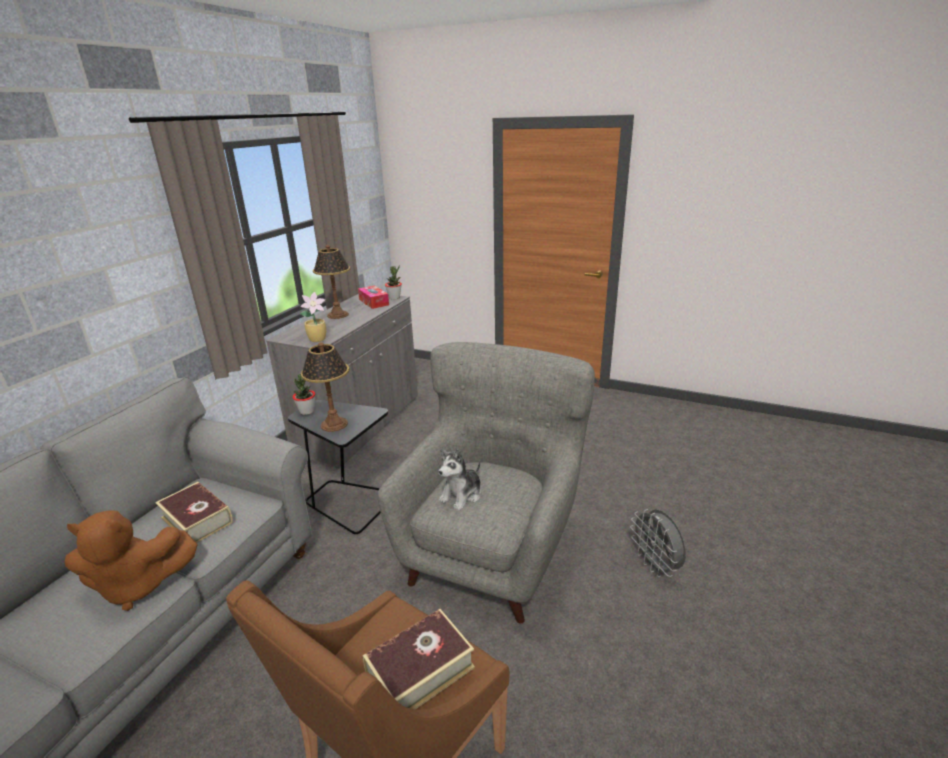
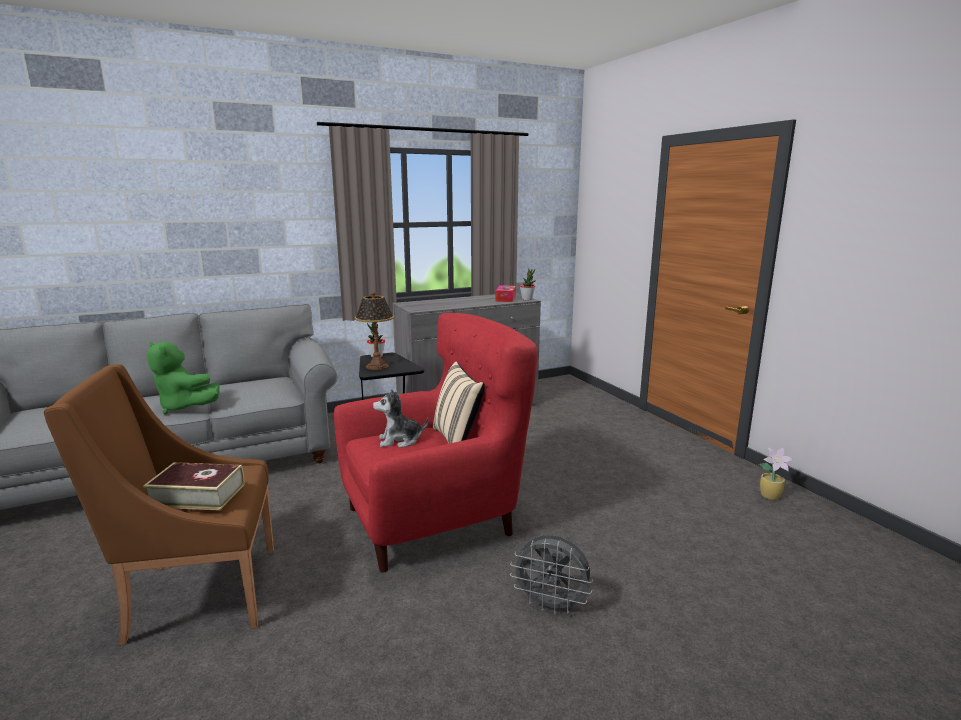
camera: 40 degrees right, 10 degrees down
(138, 585) = (184, 407): brown plush toy -> green plush toy
(197, 520) = (249, 391): book -> none
(318, 339) = (421, 308): potted plant -> potted plant (771, 496)
(338, 315) = (464, 300): table lamp -> none
(492, 549) = (435, 519): grey armchair -> red armchair
(504, 469) = (458, 440): none -> beige pillow
(655, 566) = (551, 605): grey fan -> grey fan turned 90 degrees counterclockwise

